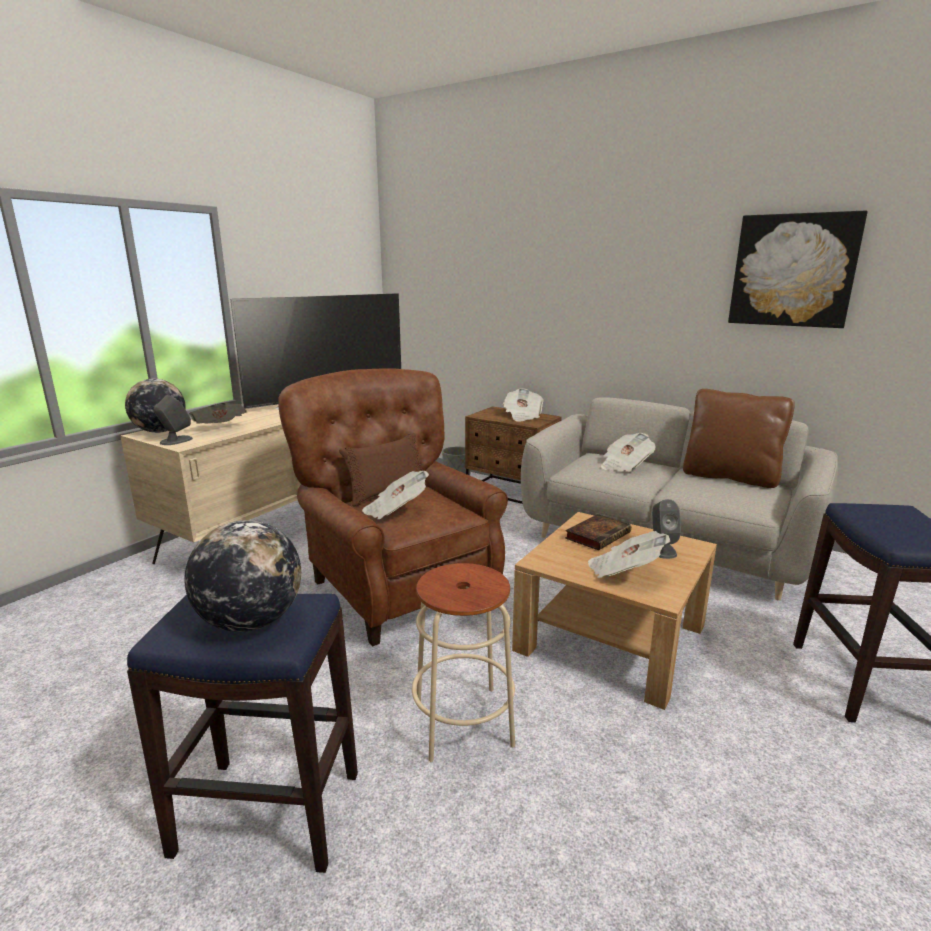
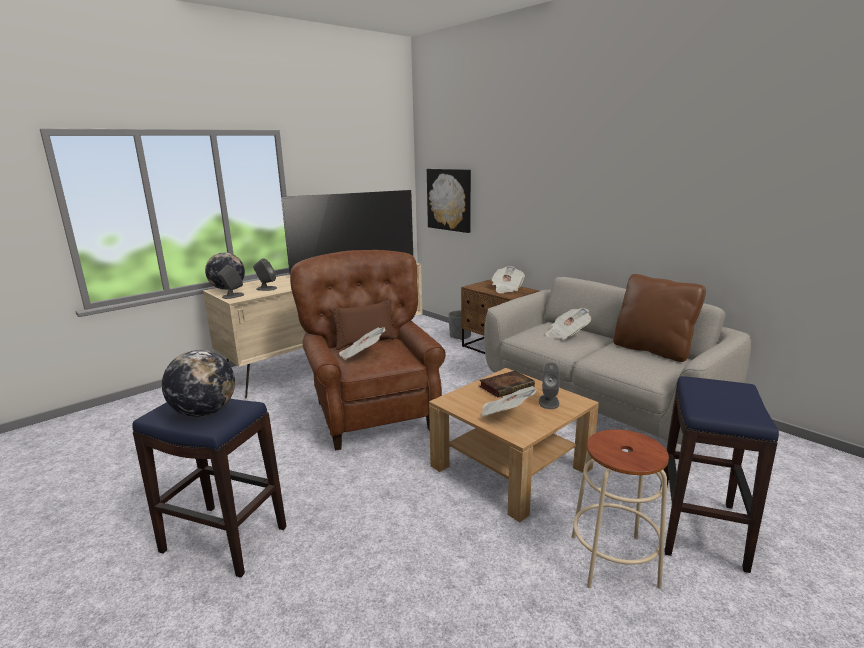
camera: 15 degrees right, 0 degrees up
(220, 428) = (266, 288): newspaper -> grey speaker
(463, 722) = (370, 507): beige stool -> beige stool (613, 560)
(793, 270) = (719, 174): picture -> picture (449, 199)

